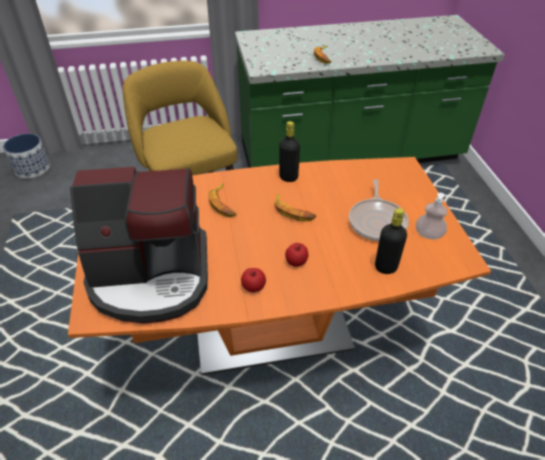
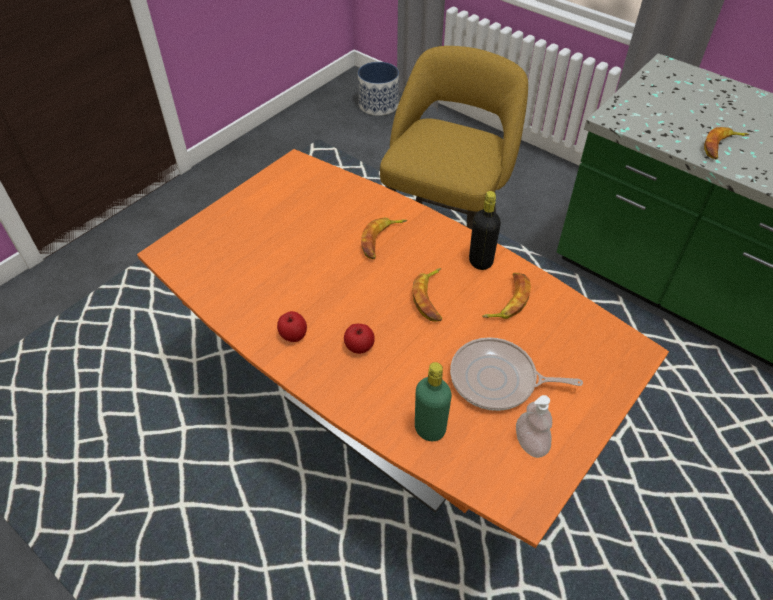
camera: 50 degrees right, 5 degrees up
(151, 277) = (239, 258): coffee machine -> none
(327, 185) = (508, 300): none -> banana
(377, 221) = (497, 380): frying pan -> frying pan turned 45 degrees clockwise
(385, 267) = (430, 429): black bottle -> green bottle

